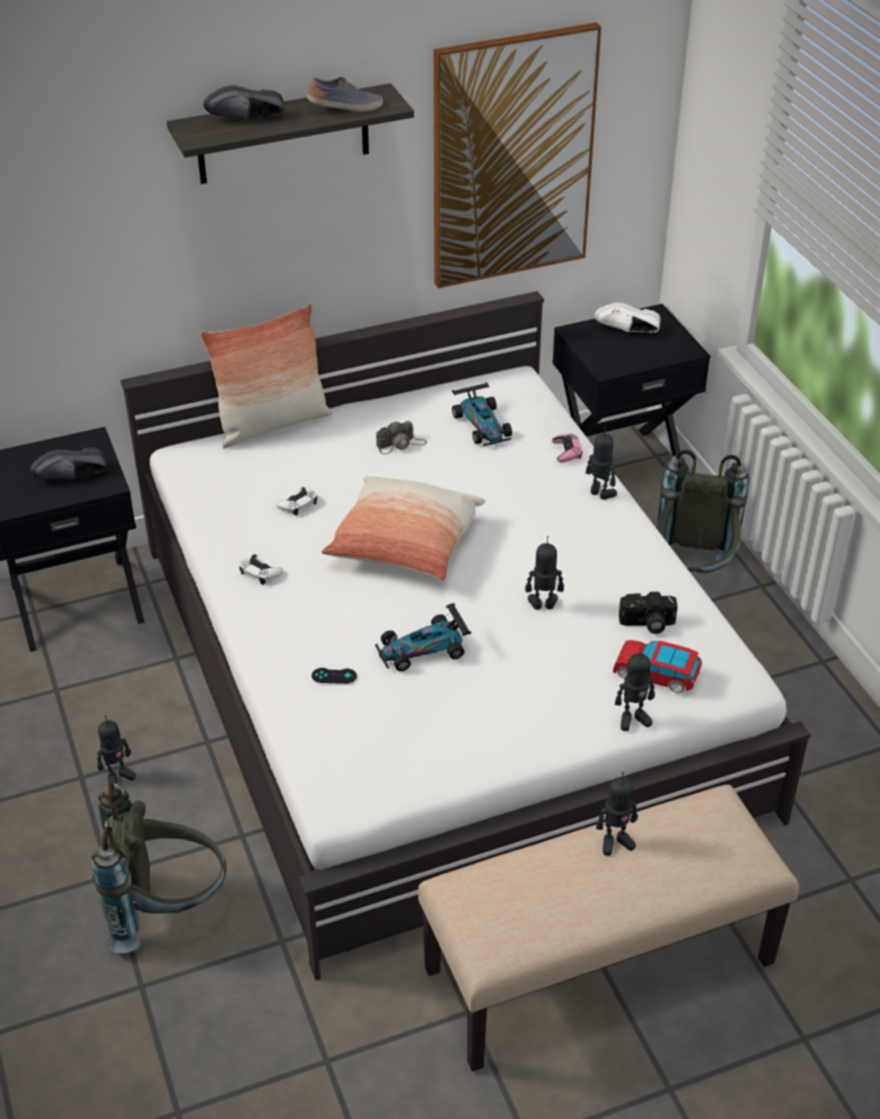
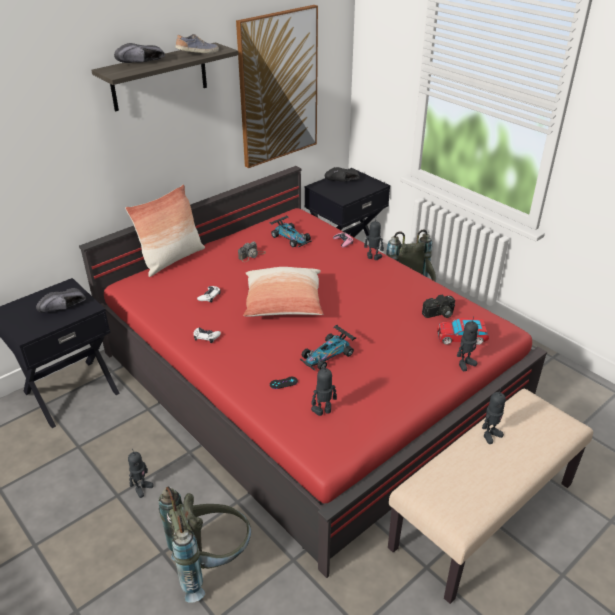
camera: 20 degrees left, 5 degrees down
(439, 672) = (306, 378): white bed -> red bed
(543, 605) = (378, 317): toy robot -> toy robot (323, 411)
(628, 331) = (343, 181): white shoe -> black shoe

